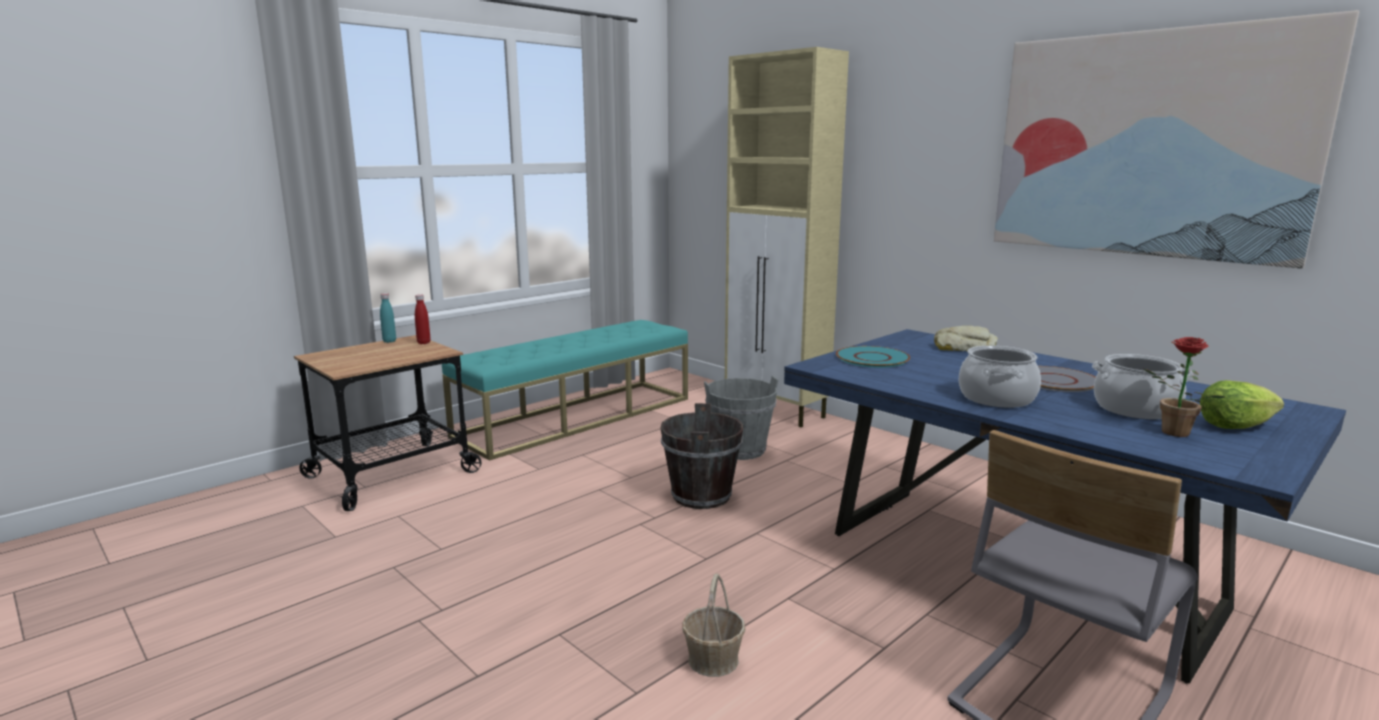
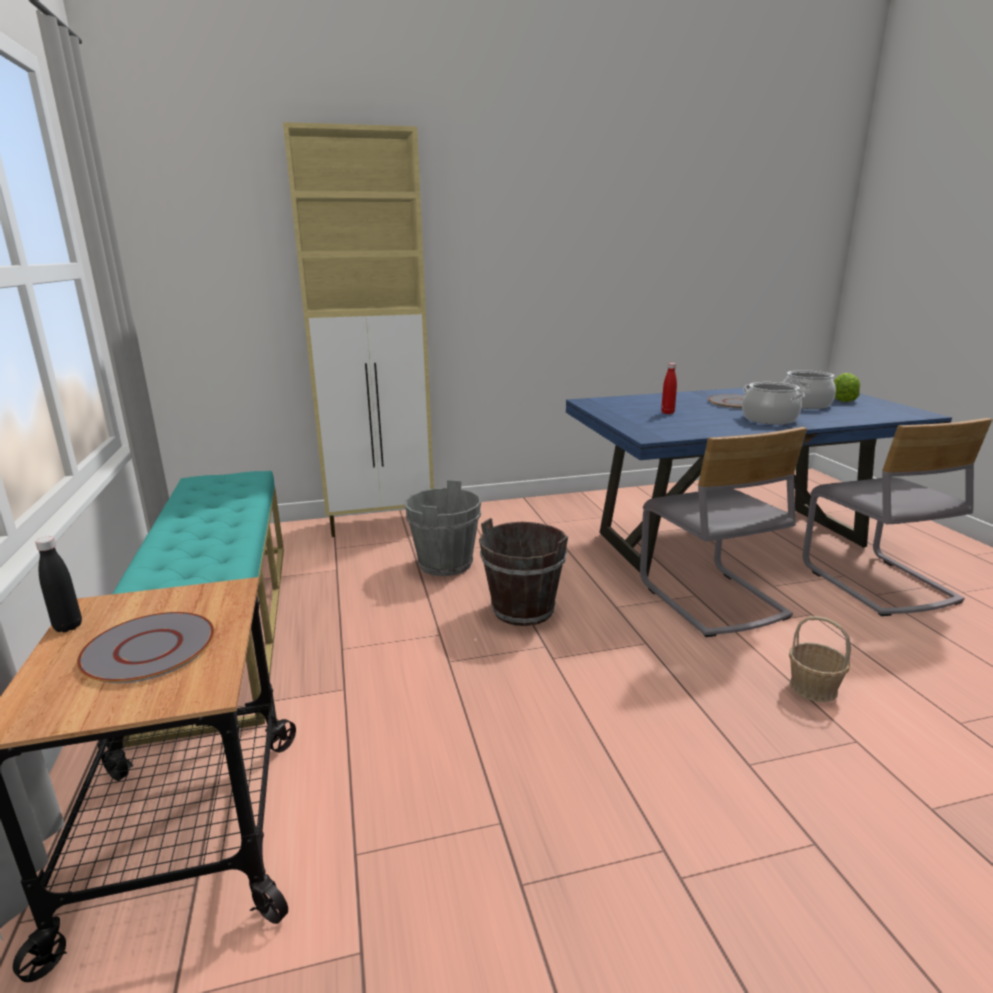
camera: 60 degrees left, 5 degrees up
(376, 355) = (148, 648): none -> grey plate
(389, 341) = (68, 627): turquoise bottle -> black bottle
(424, 343) = (144, 598): red bottle -> red bottle (667, 413)
(836, 578) = (710, 599): none -> grey chair
(872, 358) = (643, 421): turquoise plate -> none
(964, 348) = (639, 400): bread -> none
(1148, 145) = (662, 235): picture -> none
(1170, 433) = (852, 409): potted plant -> none

